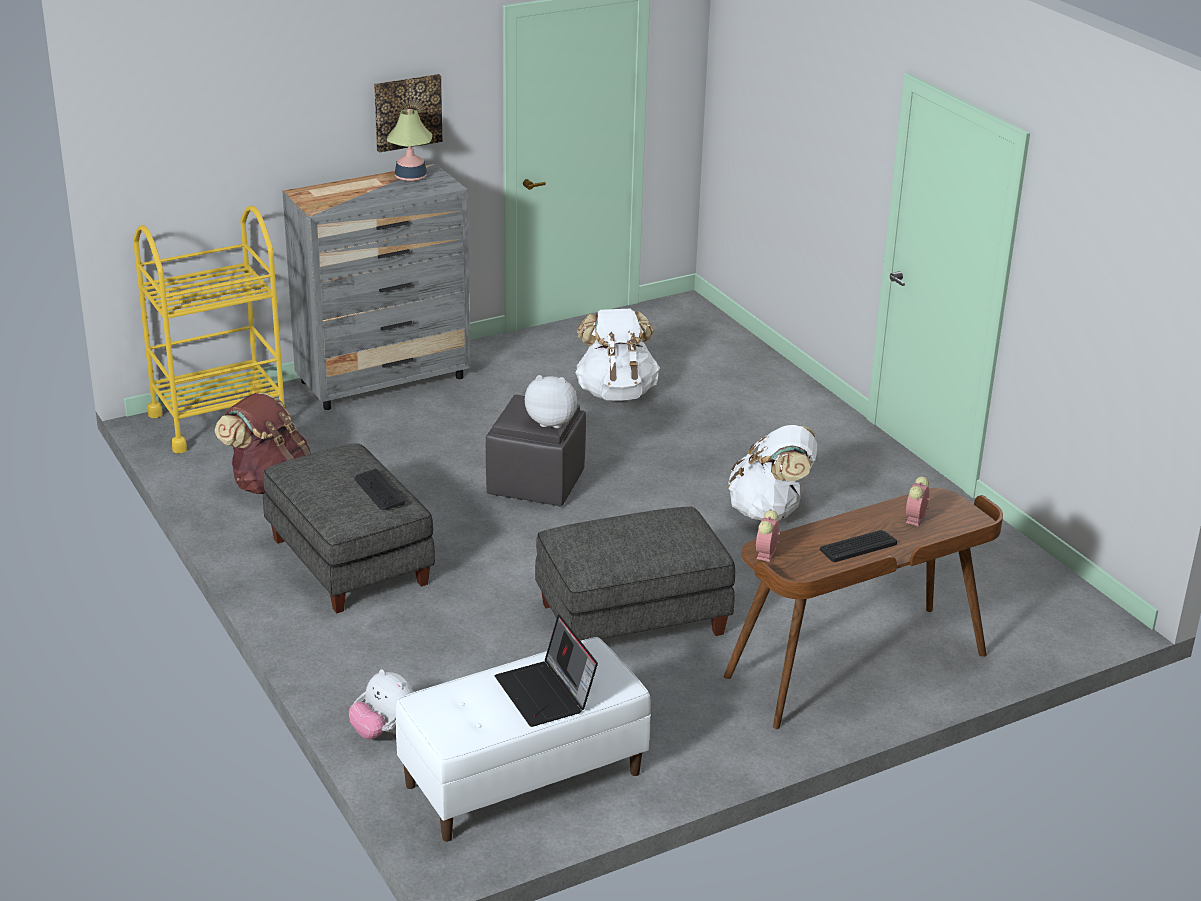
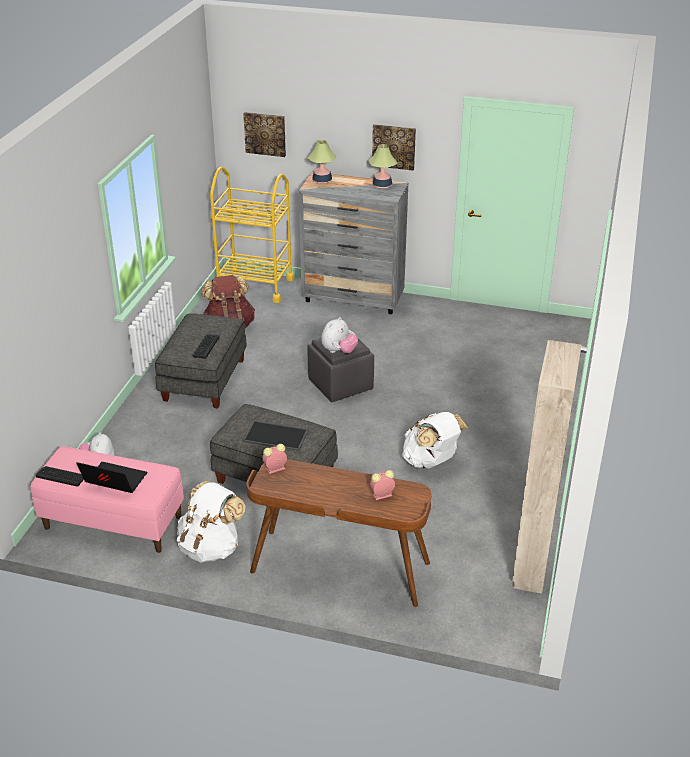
camera: 45 degrees right, 5 degrees up
(194, 149) = (265, 133): none -> picture
(320, 197) = (322, 181): none -> table lamp
(523, 780) = (112, 522): white bench -> pink bench
(546, 694) = (113, 481): laptop -> laptop turned 90 degrees clockwise
(552, 421) = (339, 351): plush toy -> plush toy turned 75 degrees clockwise
(616, 392) = (455, 356): white backpack -> white backpack (211, 547)
(650, 540) = (276, 435): none -> tray
(857, 546) = (325, 492): keyboard -> keyboard (61, 476)
(1019, 556) = (530, 566): none -> beige wardrobe

